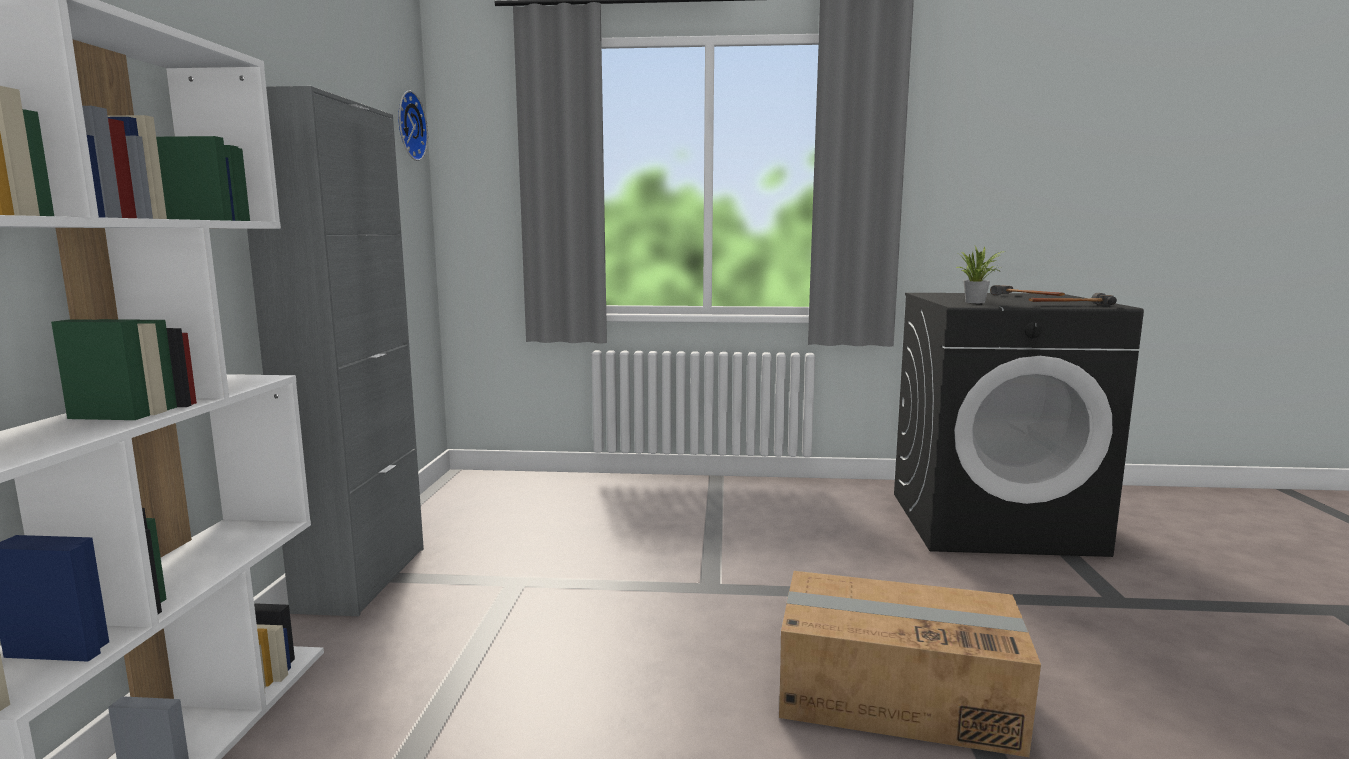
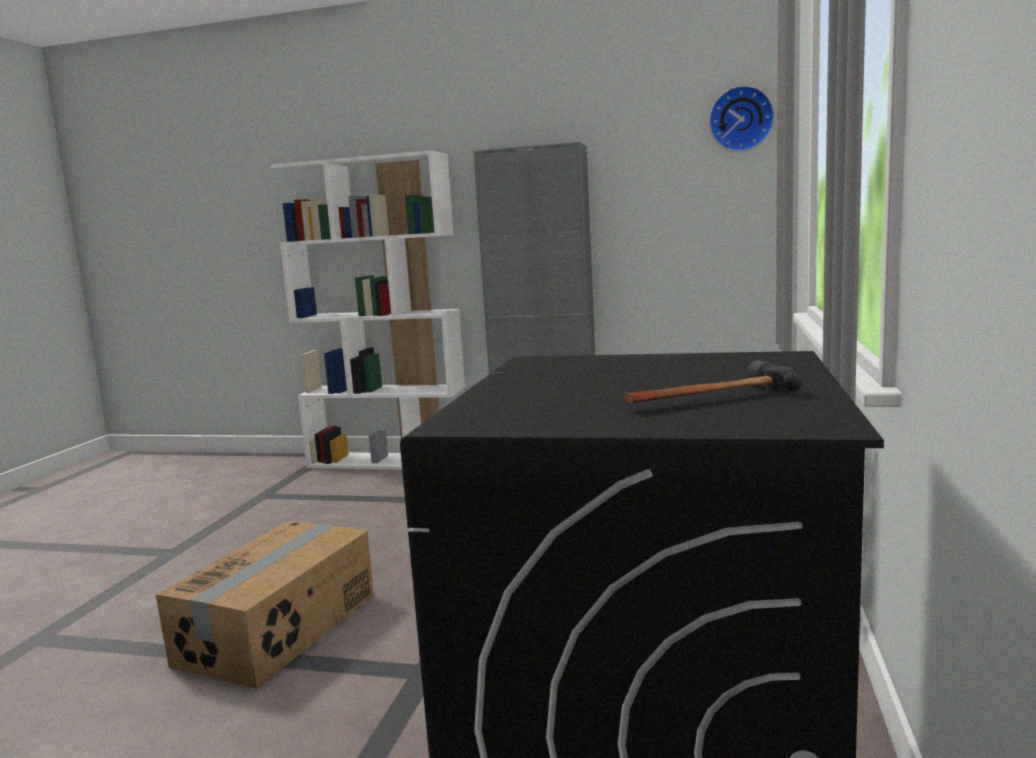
camera: 100 degrees right, 0 degrees up
(977, 302) = (571, 367): potted plant -> none
(1069, 305) = (491, 401): hammer -> none

